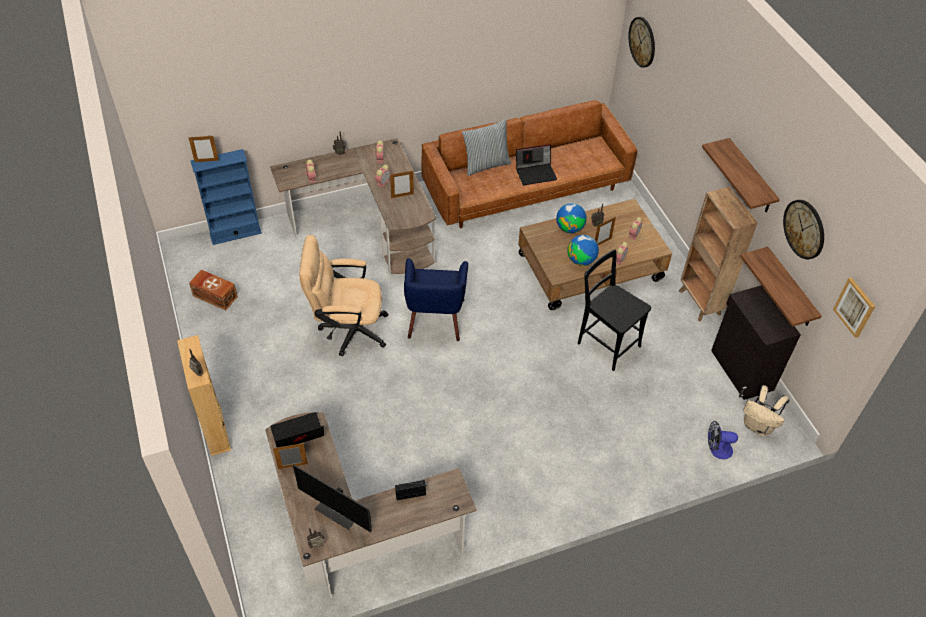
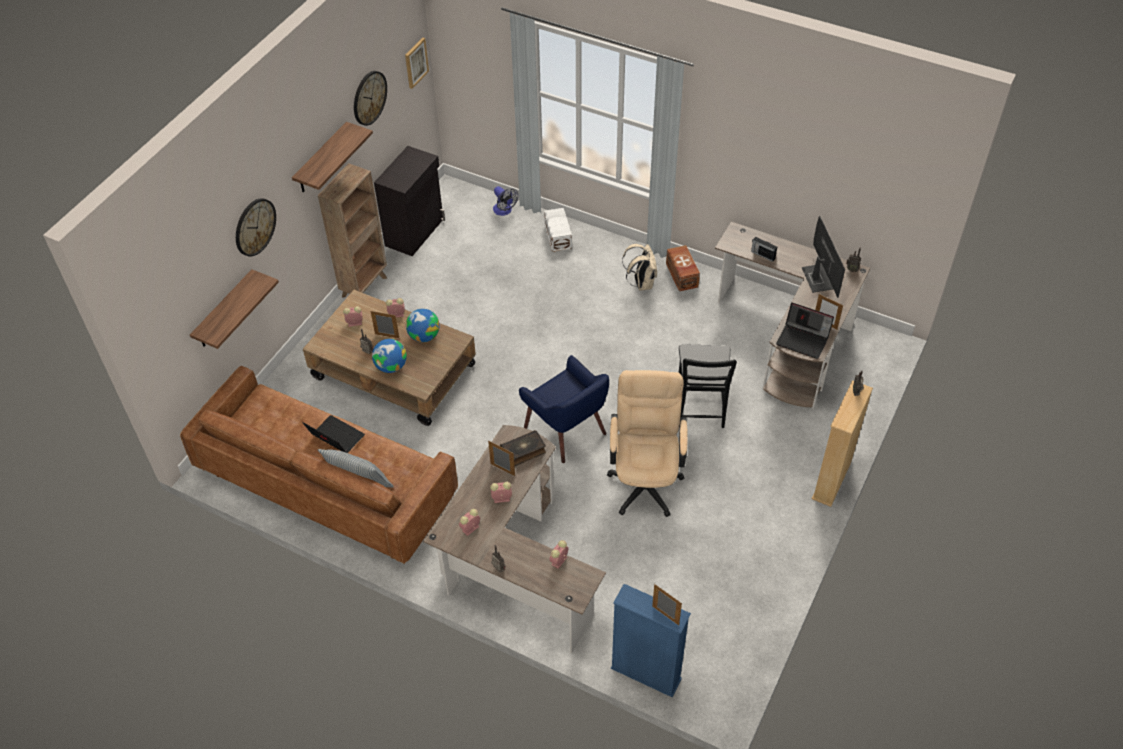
camera: 130 degrees left, 0 degrees up
(215, 295) = (729, 611): brown storage box -> brown storage box (681, 275)
(347, 329) = (645, 479): beige office chair -> beige office chair turned 135 degrees counterclockwise
(403, 212) = (523, 452): none -> book
(435, 319) = (566, 430): blue armchair -> blue armchair turned 90 degrees clockwise
(606, 342) = (470, 314): black chair -> black chair (700, 410)
(642, 42) = (168, 314): wall clock -> wall clock (254, 227)
(645, 464) = (558, 236): none -> white storage box
(758, 426) = (459, 202): beige backpack -> beige backpack (641, 283)
(790, 289) = (384, 145): shelf -> shelf (224, 310)

